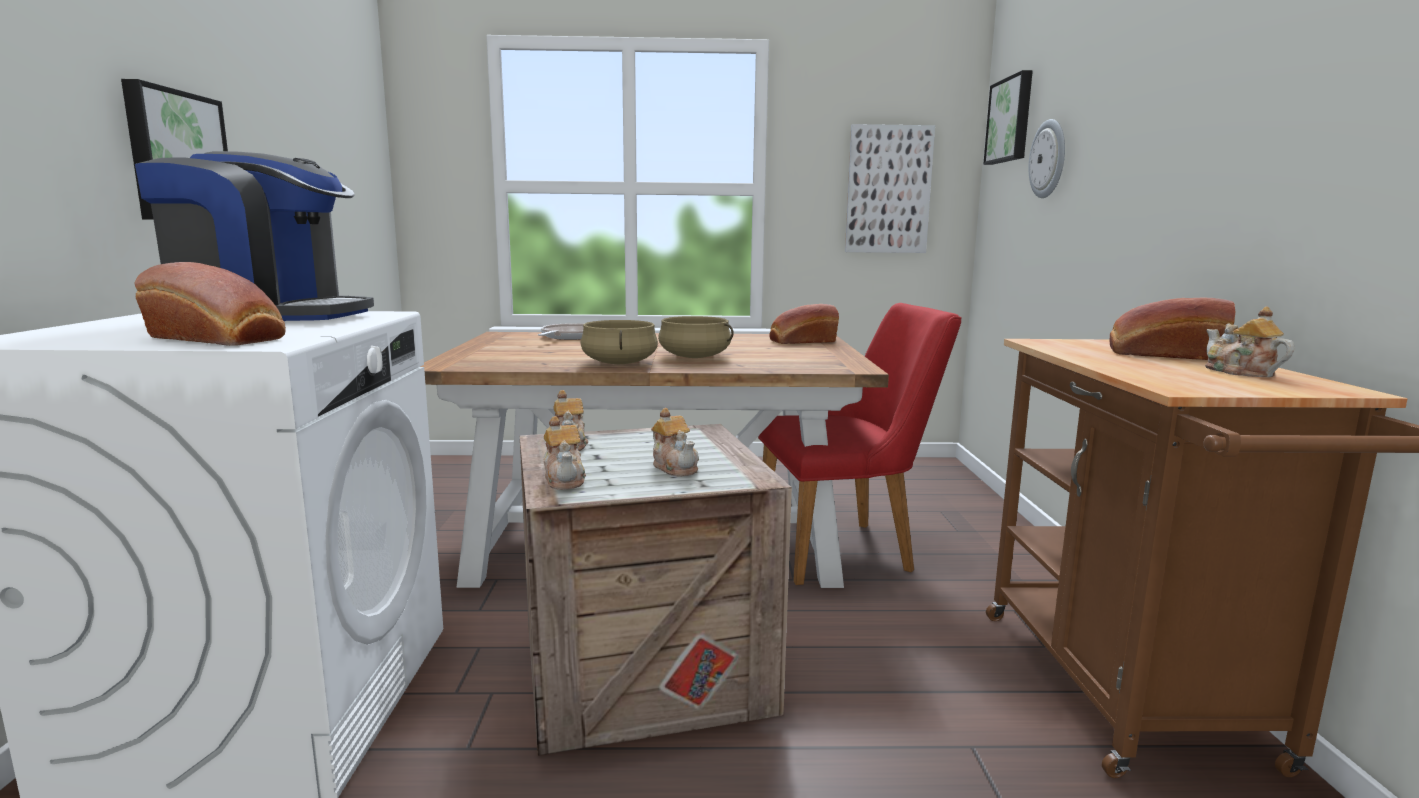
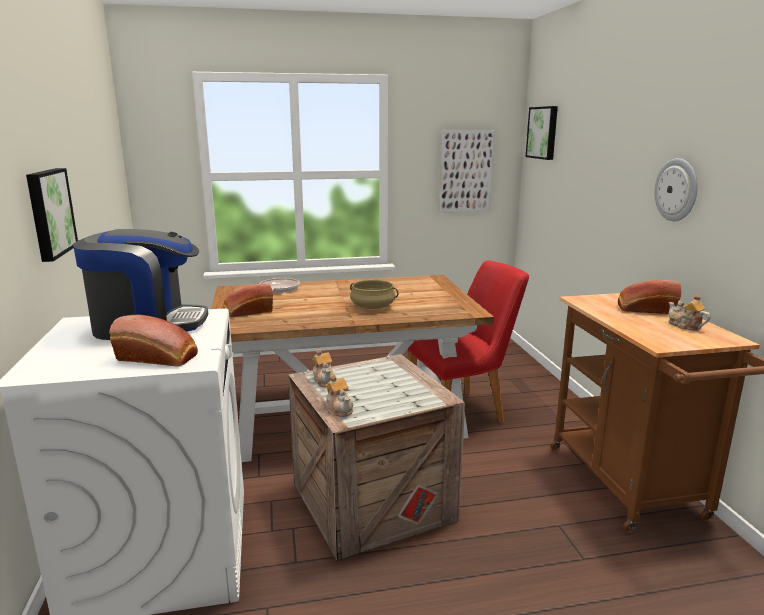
camera: 10 degrees left, 5 degrees up
(620, 363) = (331, 317): beige cooking pot -> none
(675, 467) = (395, 393): teapot -> none
(801, 341) = (427, 284): bread -> bread (247, 312)
(1048, 159) = (569, 166): wall clock -> wall clock (677, 190)

